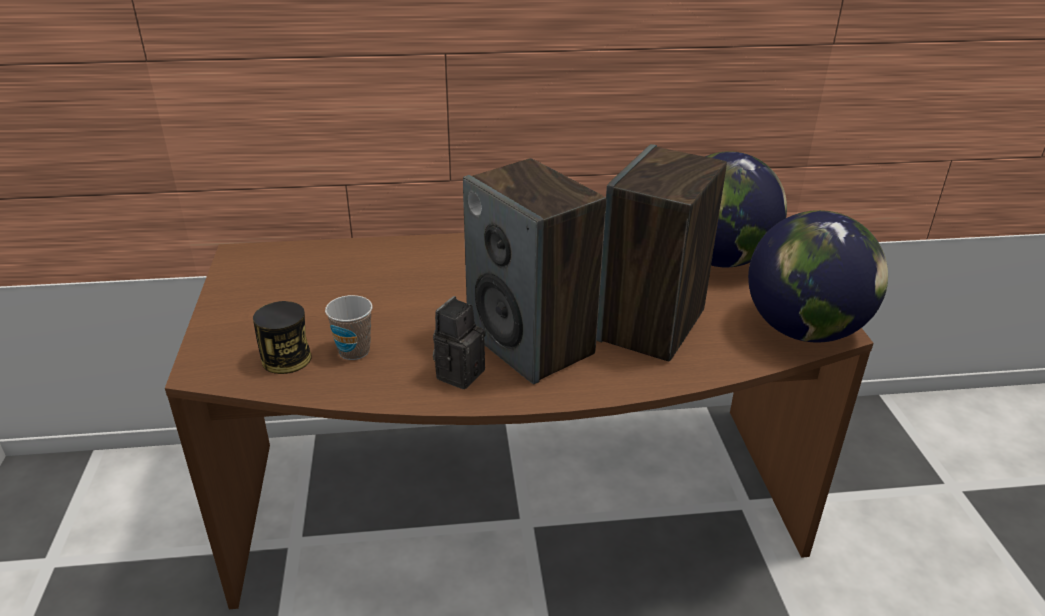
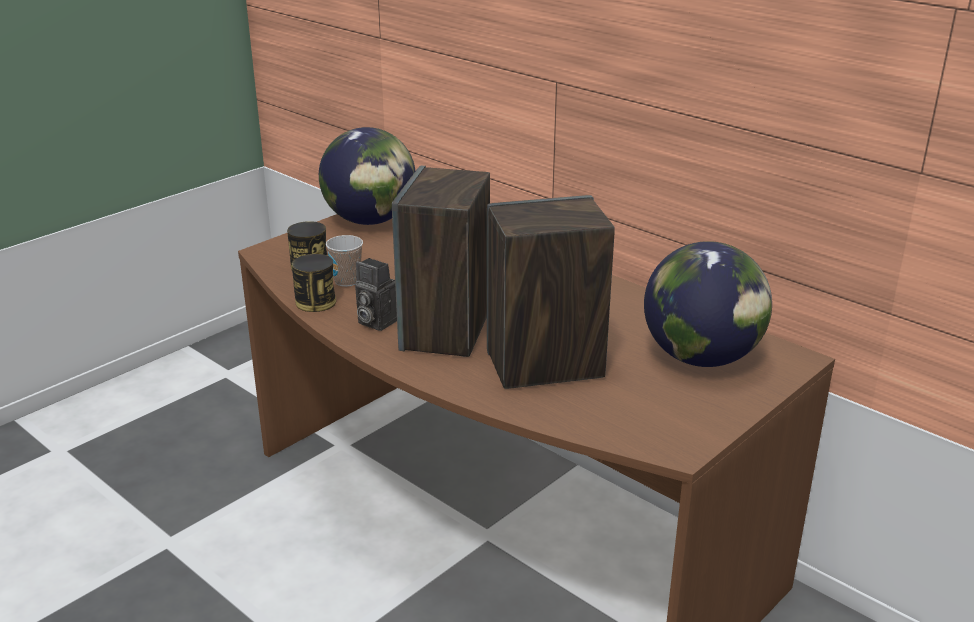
camera: 50 degrees right, 5 degrees down
(367, 389) = (315, 302): none -> can
(459, 372) = (375, 321): camera -> camera turned 135 degrees counterclockwise
(804, 330) = (653, 433): globe -> globe (370, 221)

